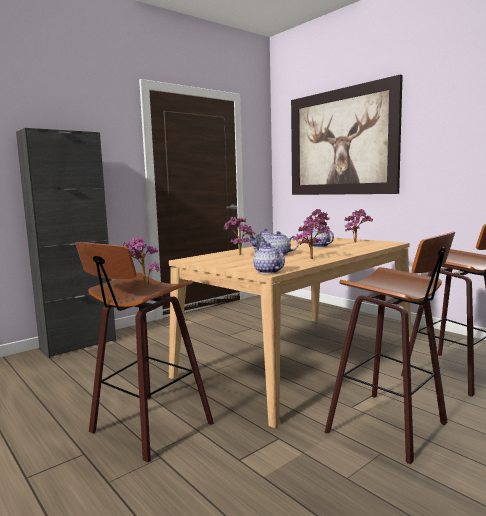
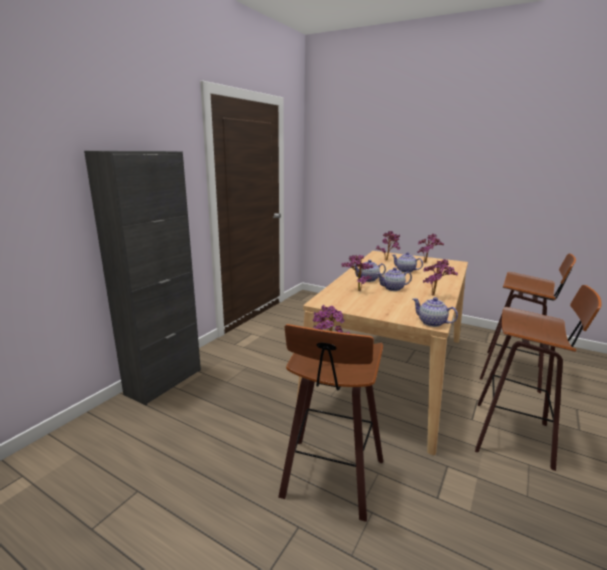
camera: 20 degrees left, 10 degrees up
(341, 142) = (385, 158): picture -> none

